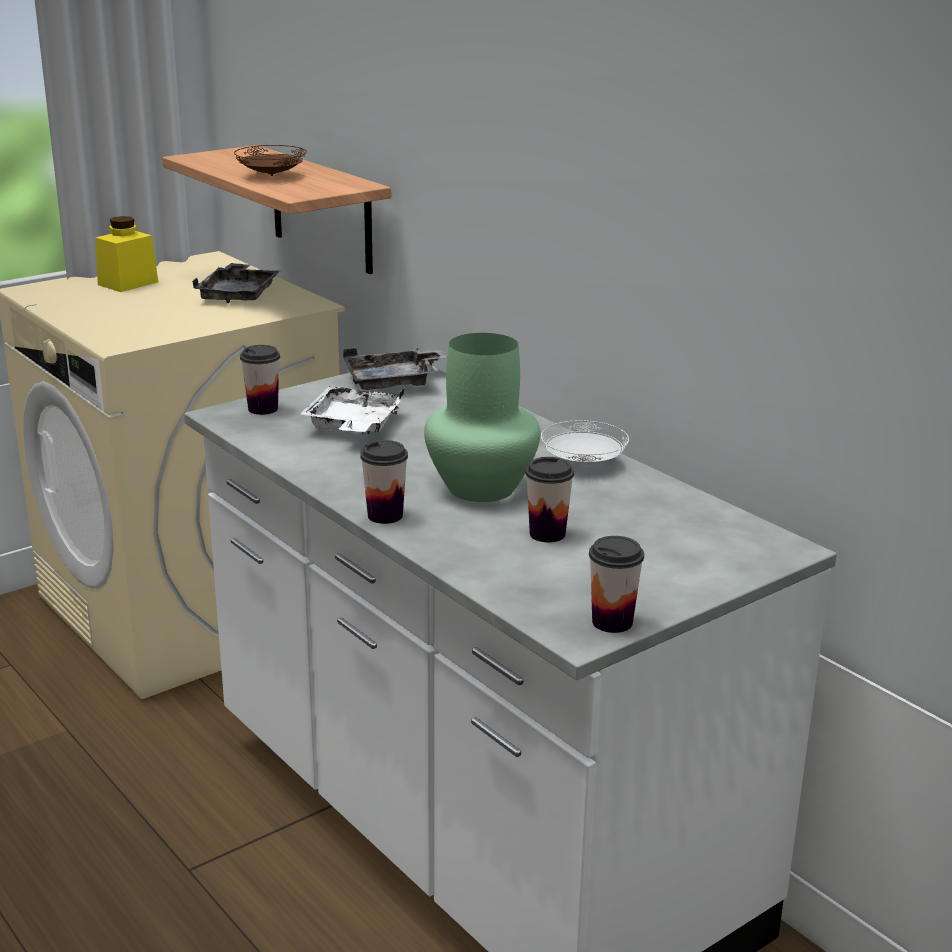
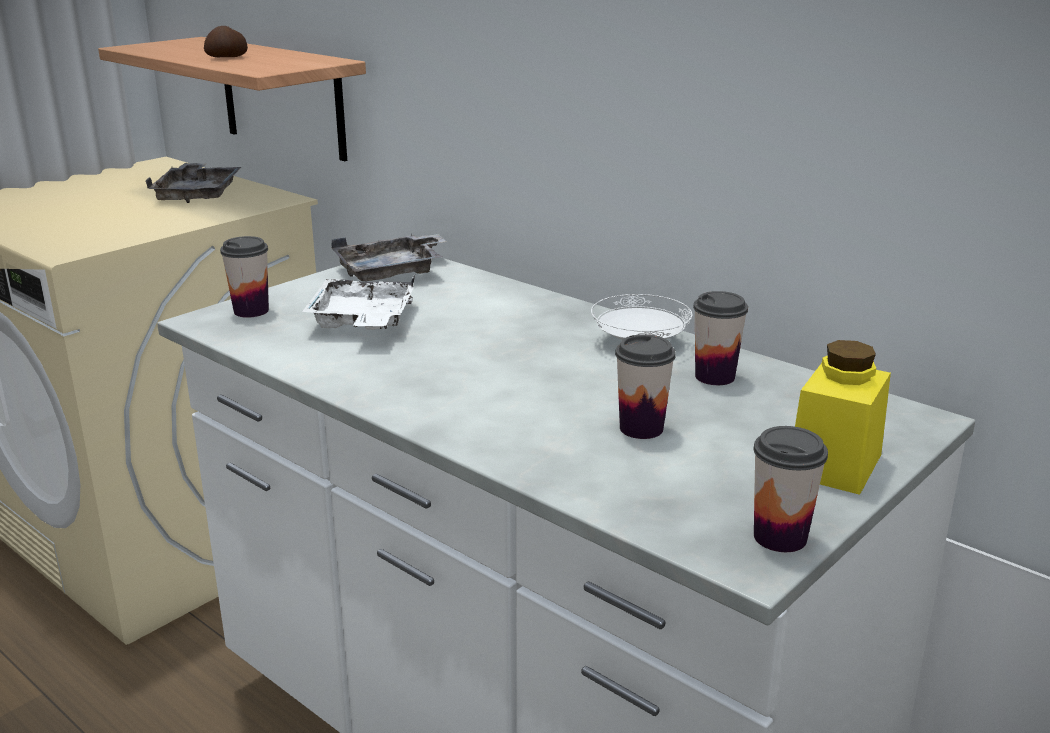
camera: 10 degrees left, 0 degrees up
(128, 283) = (70, 191): yellow jar -> yellow jar (834, 465)
(271, 176) = (228, 57): brown plate -> potato
(385, 516) = (437, 424): cup -> cup (714, 377)
(481, 487) = (537, 379): green vase -> none

